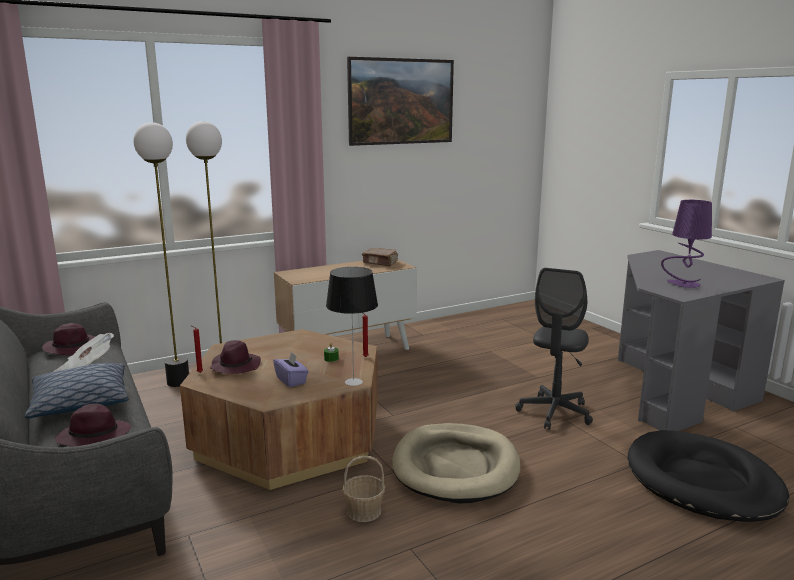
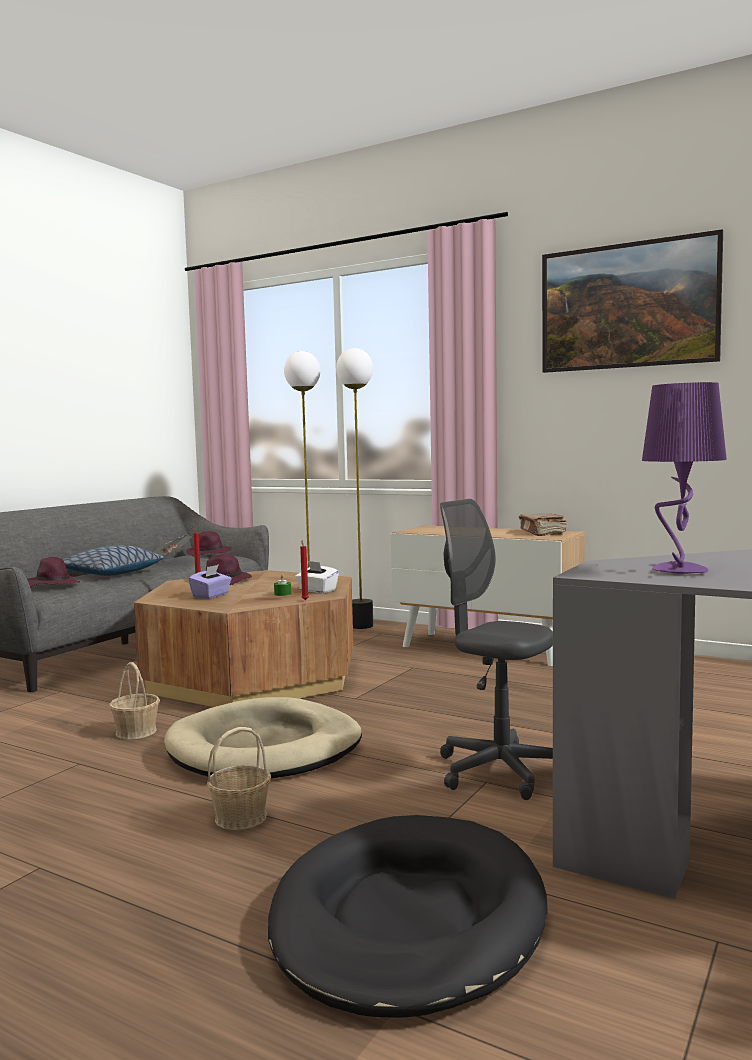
camera: 60 degrees right, 10 degrees down
(338, 347) = (317, 591): none -> white tissue box
(353, 382) = (230, 607): table lamp -> none
(554, 413) = (498, 771): grey office chair -> grey office chair turned 45 degrees clockwise
(563, 499) = (241, 817): none -> basket

